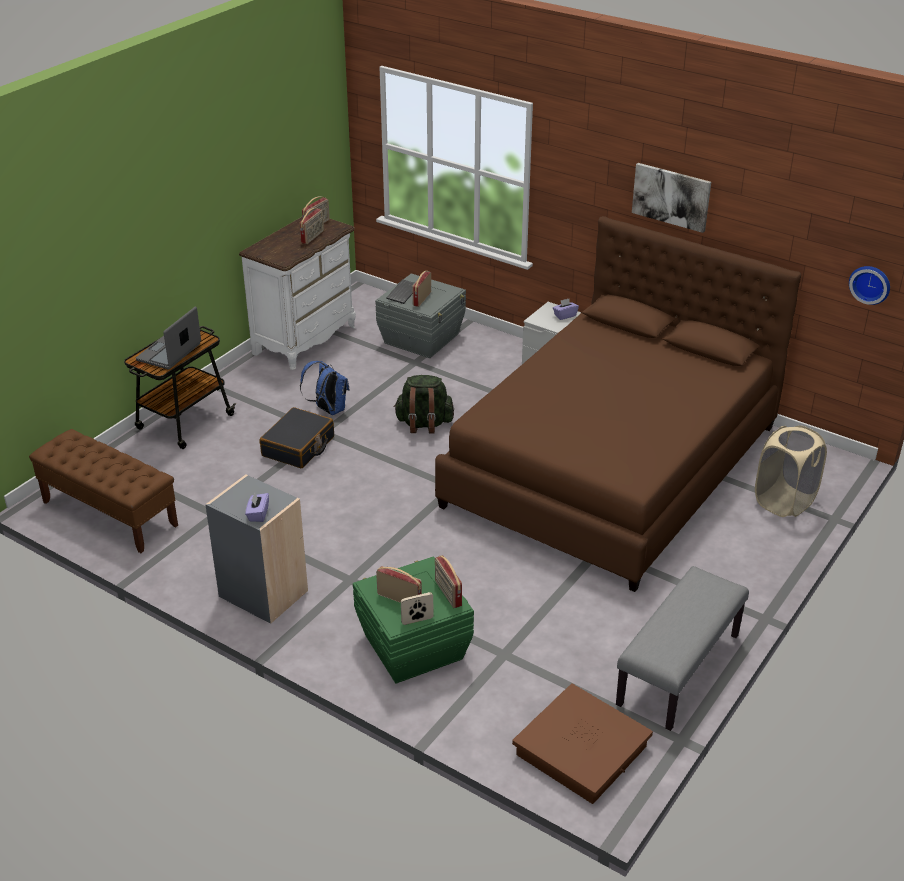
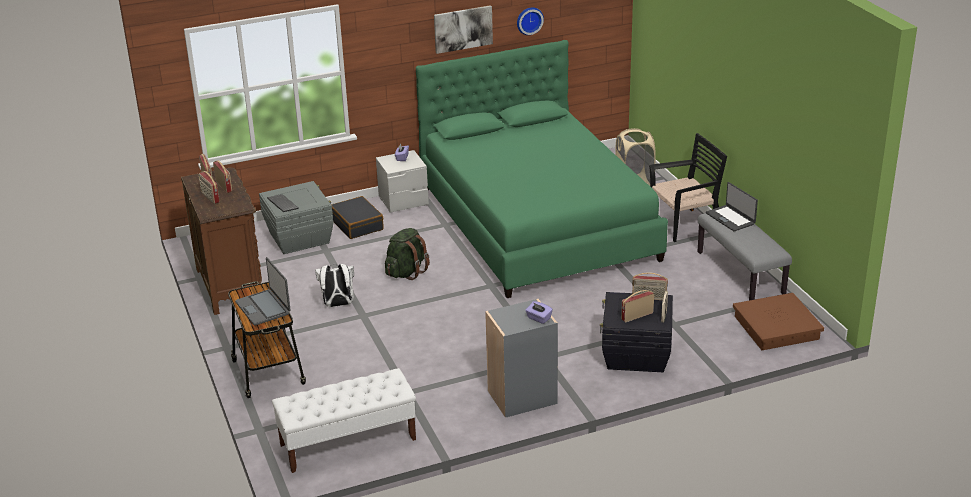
camera: 55 degrees left, 5 degrees down
(109, 513) = (347, 442): brown bench -> white bench
(298, 447) = (368, 331): black suitcase -> black suitcase (357, 225)
(306, 340) = (231, 285): white dresser -> brown dresser
(328, 410) = (338, 304): blue backpack -> white backpack
(412, 647) = (635, 355): green storage box -> black storage box
(421, 298) = (302, 200): radio -> radio (209, 197)
(612, 466) = (537, 222): brown bed -> green bed
(705, 594) = (730, 218): none -> laptop
(737, 578) = (684, 225): none -> black armchair
(870, 283) = (605, 27): wall clock -> wall clock (529, 20)

